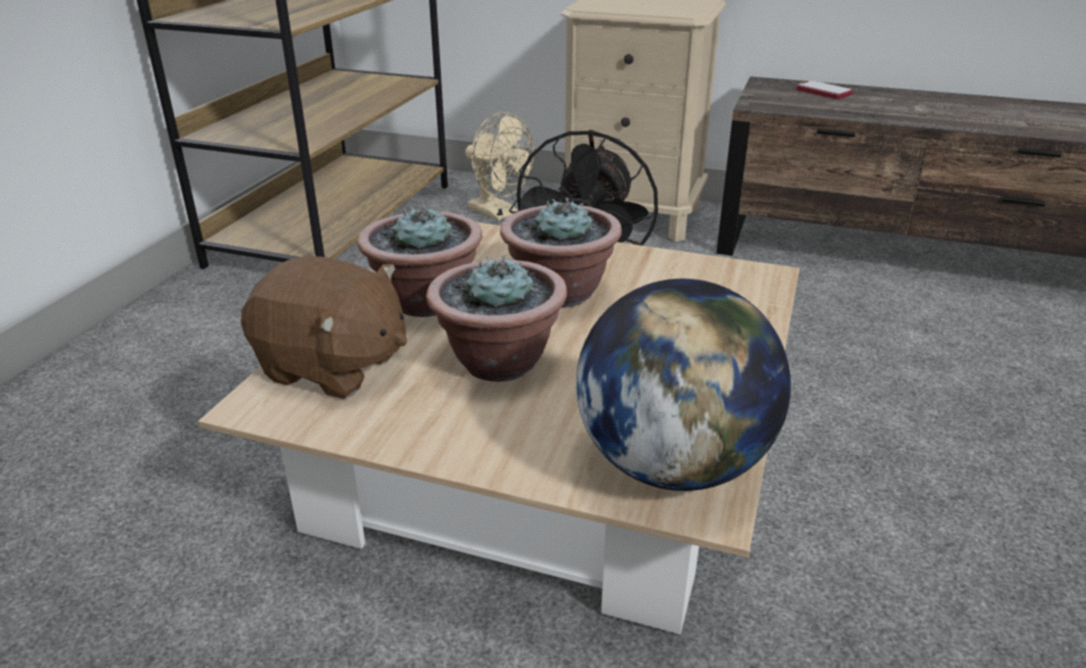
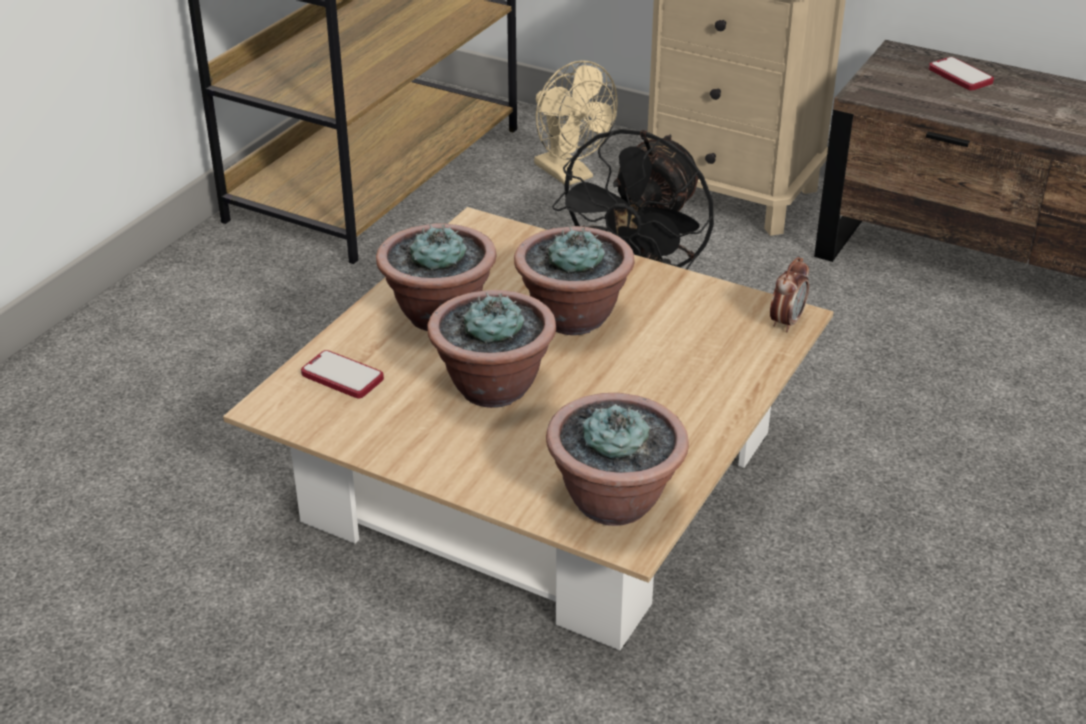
camera: 10 degrees right, 5 degrees up
(333, 367) = (342, 376): brown plush toy -> phone
(672, 464) = (615, 501): globe -> potted plant
(762, 279) = (786, 322): none -> alarm clock

